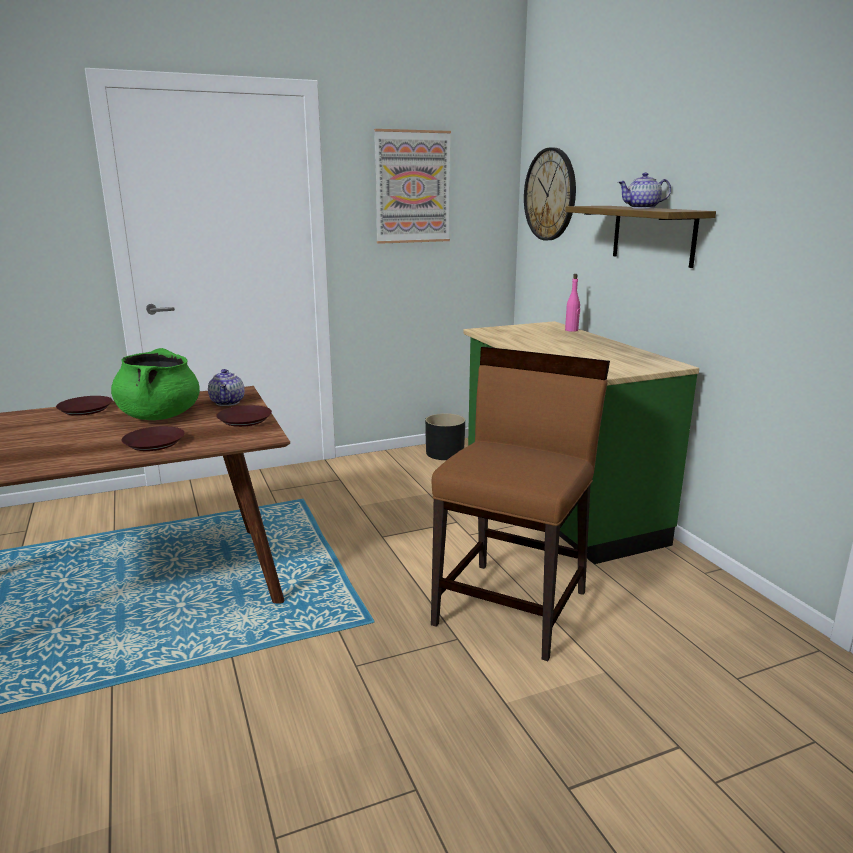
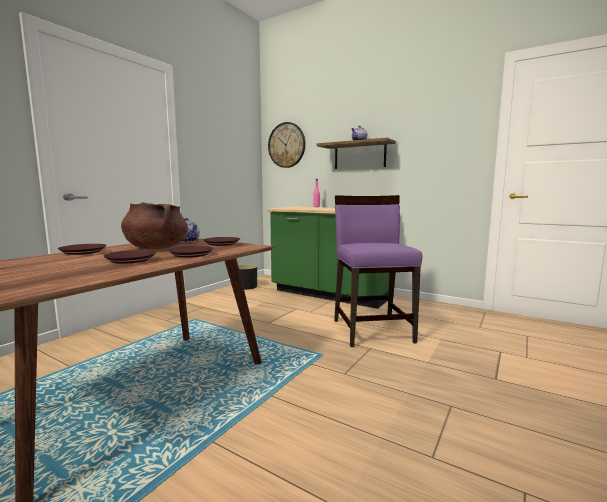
camera: 35 degrees left, 10 degrees down
(83, 441) = (131, 260): none -> brown plate
(159, 416) = (156, 248): green cooking pot -> brown cooking pot
(412, 187) = (218, 136): picture -> none
(512, 607) = (372, 330): brown chair -> purple chair

